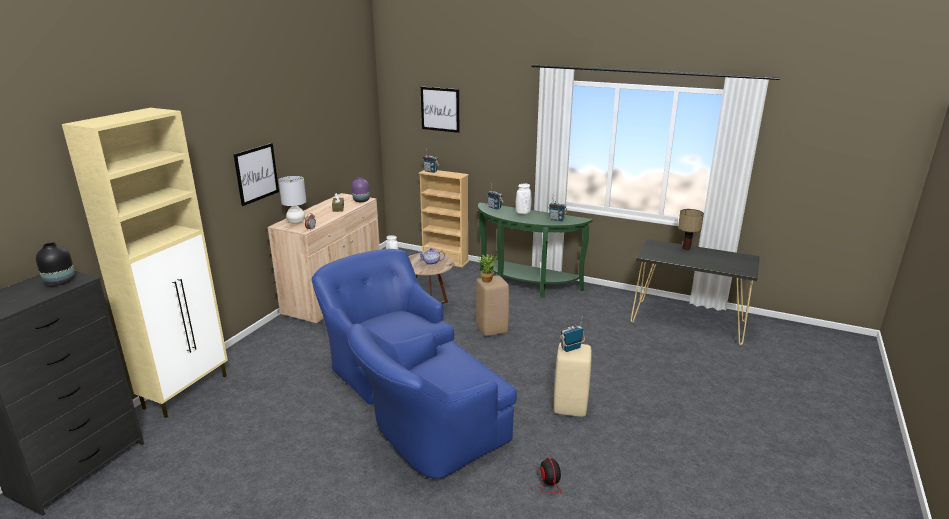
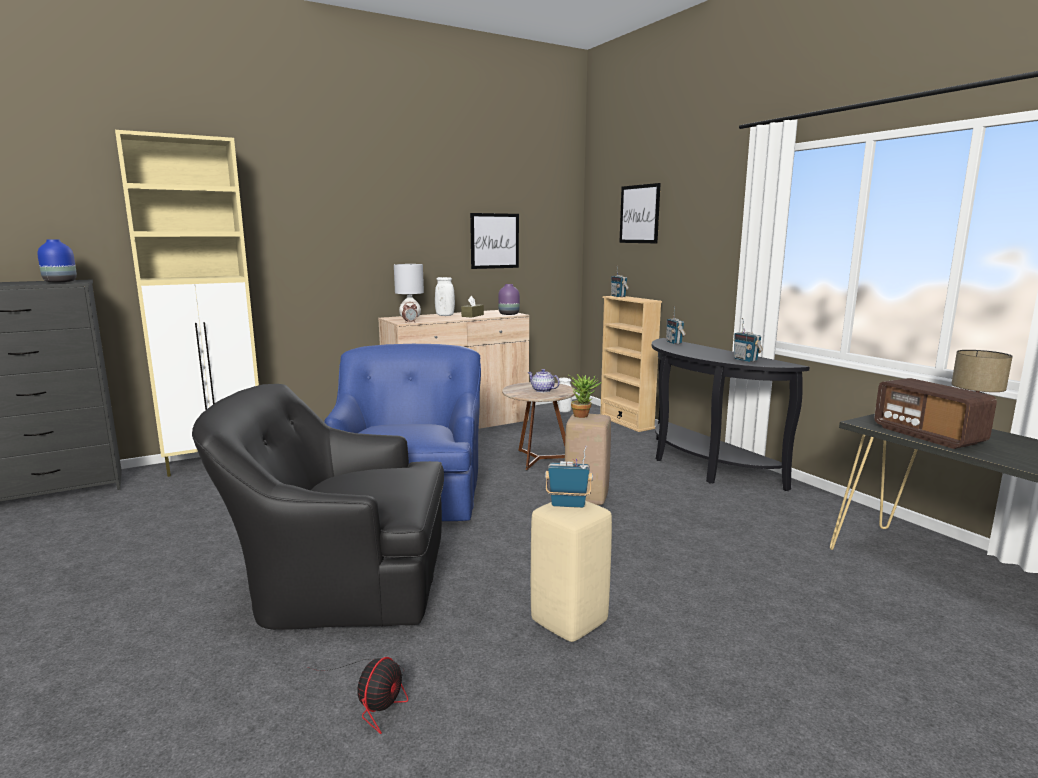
camera: 35 degrees right, 10 degrees down
(59, 282) = (59, 282): black vase -> blue vase
(256, 173) = (371, 252): picture -> picture (494, 241)
(431, 437) = (338, 582): blue armchair -> black armchair
(523, 213) = (705, 350): white vase -> white vase (445, 315)
(525, 285) = (701, 466): green console table -> black console table
(677, 258) = (928, 435): none -> radio

